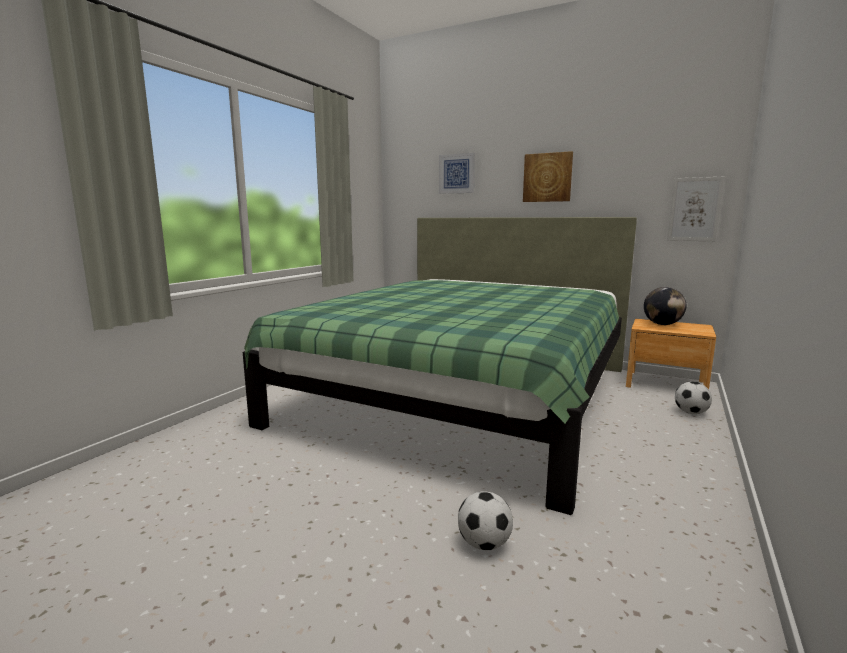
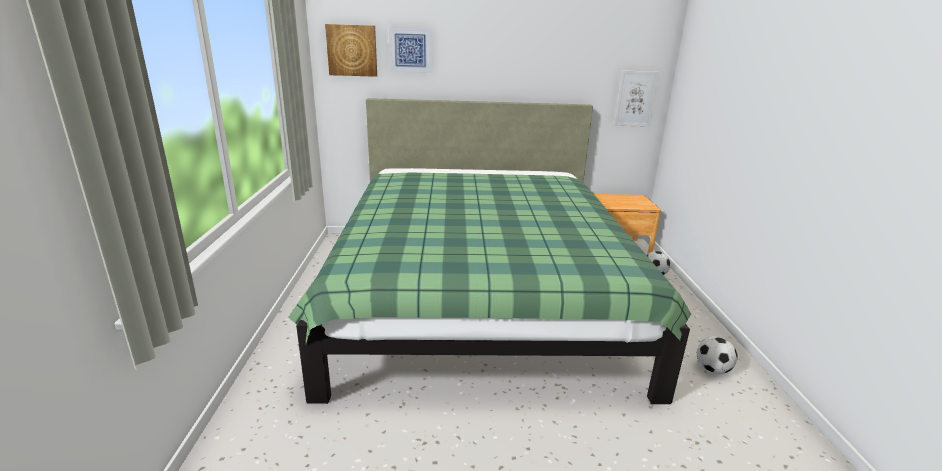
camera: 30 degrees left, 10 degrees up
(484, 544) = (644, 457): football -> football (712, 369)
(547, 177) = (510, 61): picture -> picture (352, 50)
(662, 324) = (613, 199): globe -> none

